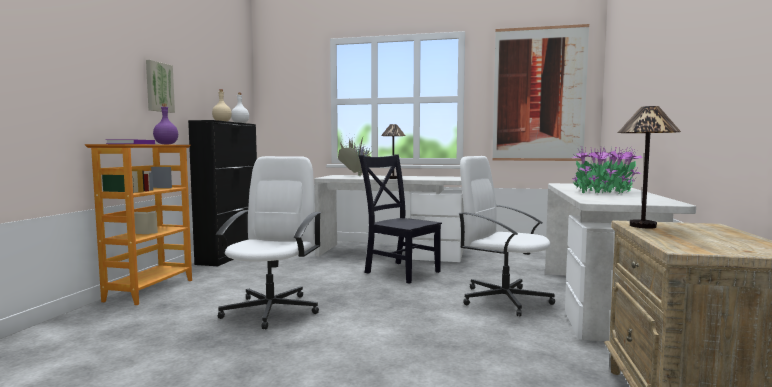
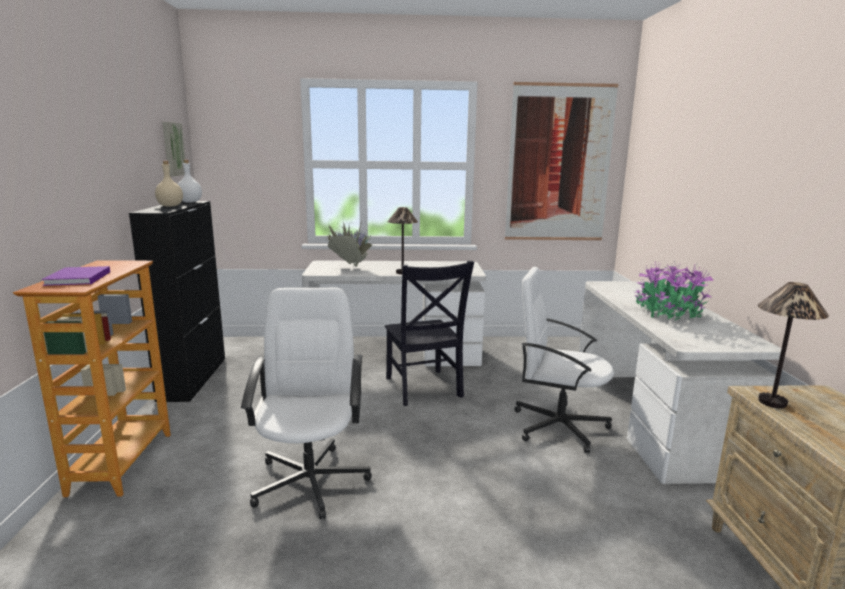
camera: 15 degrees left, 10 degrees up
(158, 87) = (87, 174): picture -> picture (172, 149)
(166, 144) = (120, 265): purple bottle -> none
(400, 271) = (423, 389): black chair -> black chair turned 135 degrees counterclockwise

